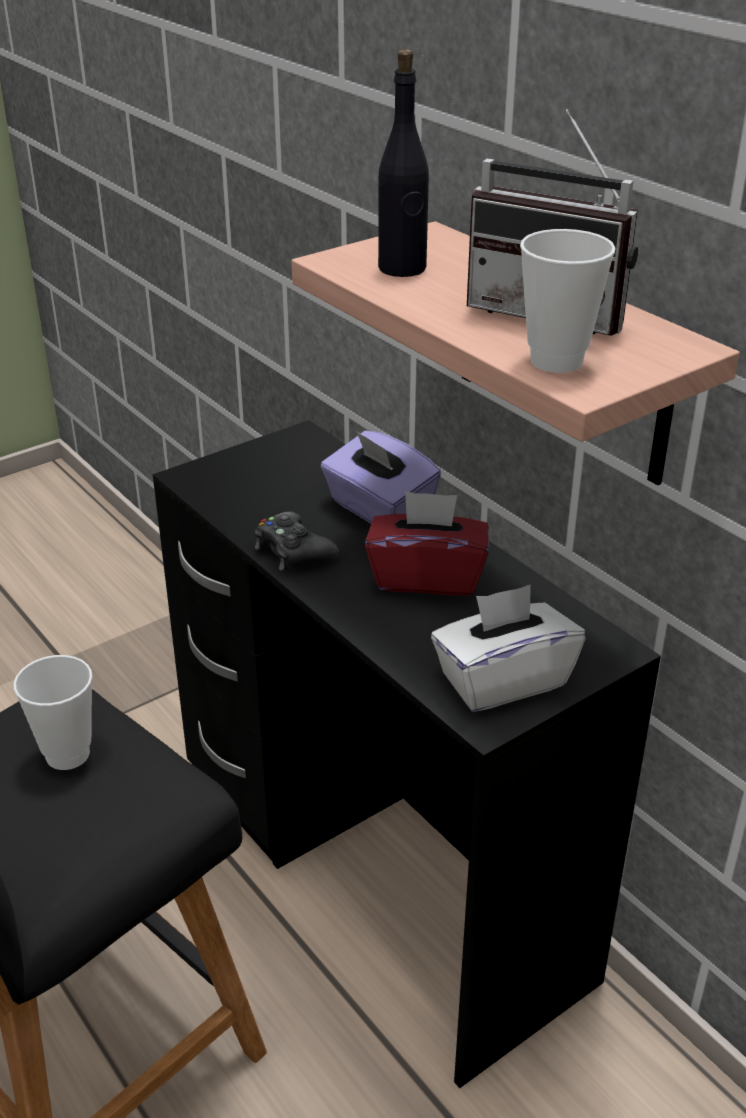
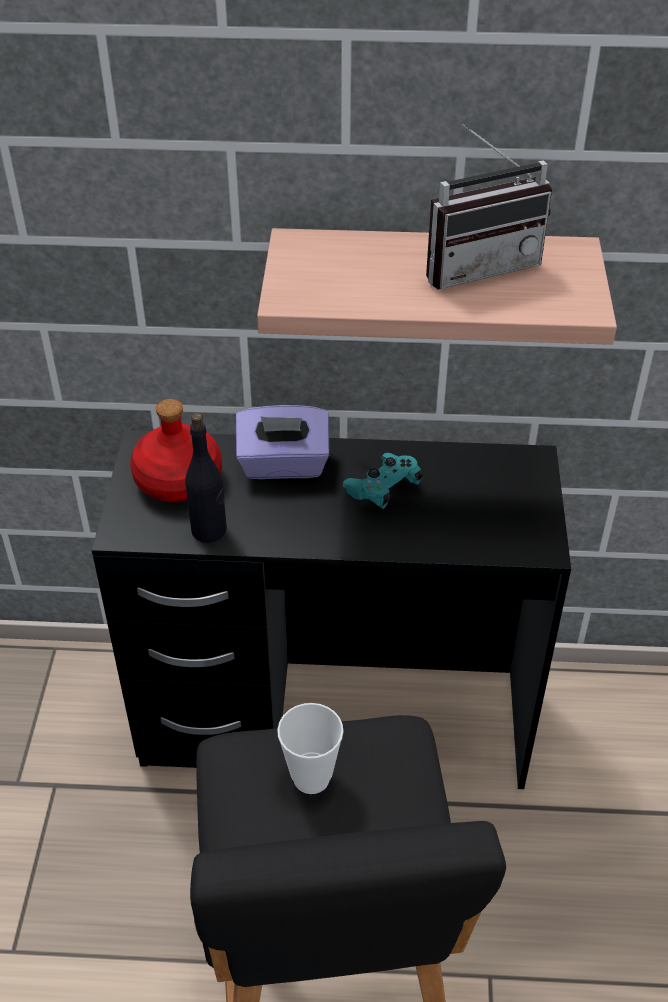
camera: 50 degrees left, 10 degrees up
(285, 471) = (179, 480): none -> red bottle
(293, 551) = (284, 532): black game controller -> none
(402, 269) = (339, 281): black bottle -> black bottle (209, 530)
(427, 577) = (383, 489): red tissue box -> turquoise game controller
(503, 680) = (516, 520): white tissue box -> none
(556, 361) = (545, 300): cup -> none

